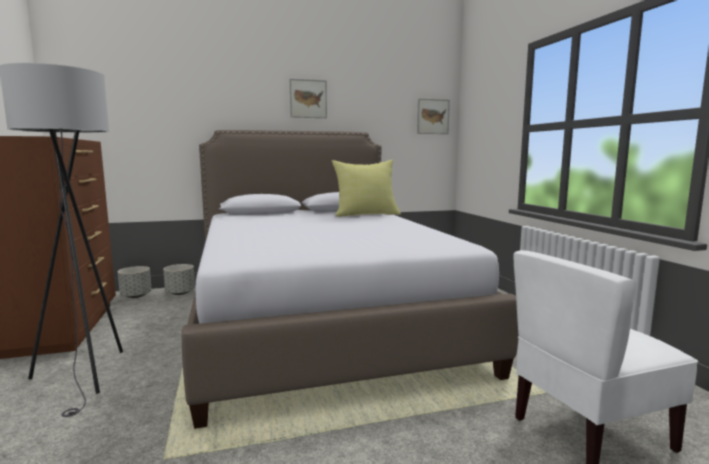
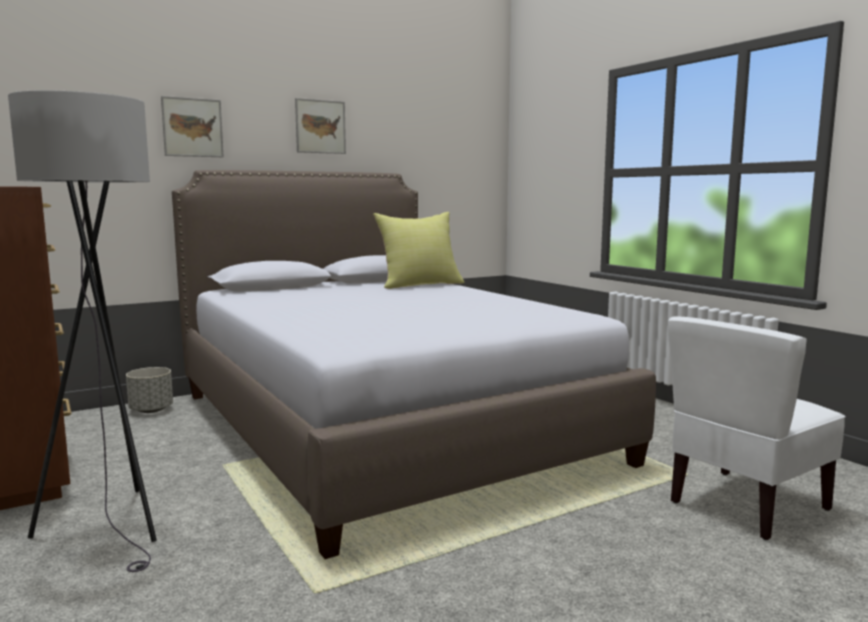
camera: 15 degrees left, 0 degrees up
(136, 296) = (84, 419): grey planter -> none
(433, 116) = (477, 152): picture -> picture (192, 127)

